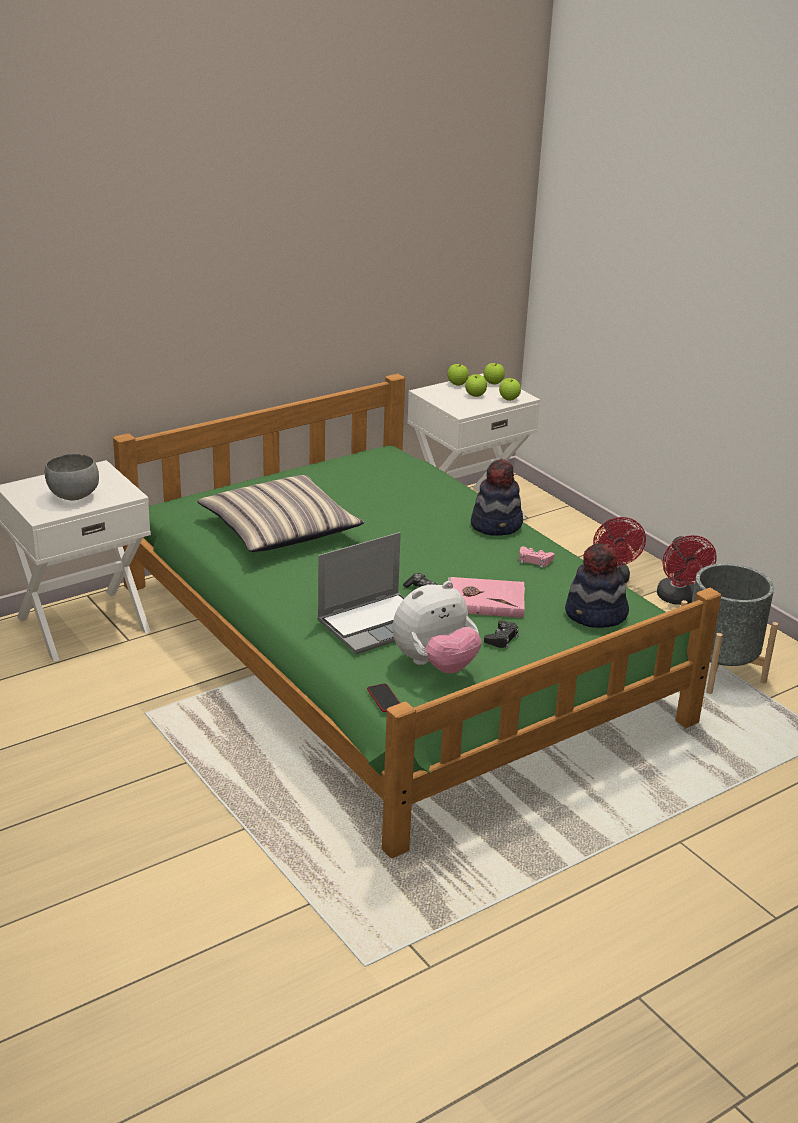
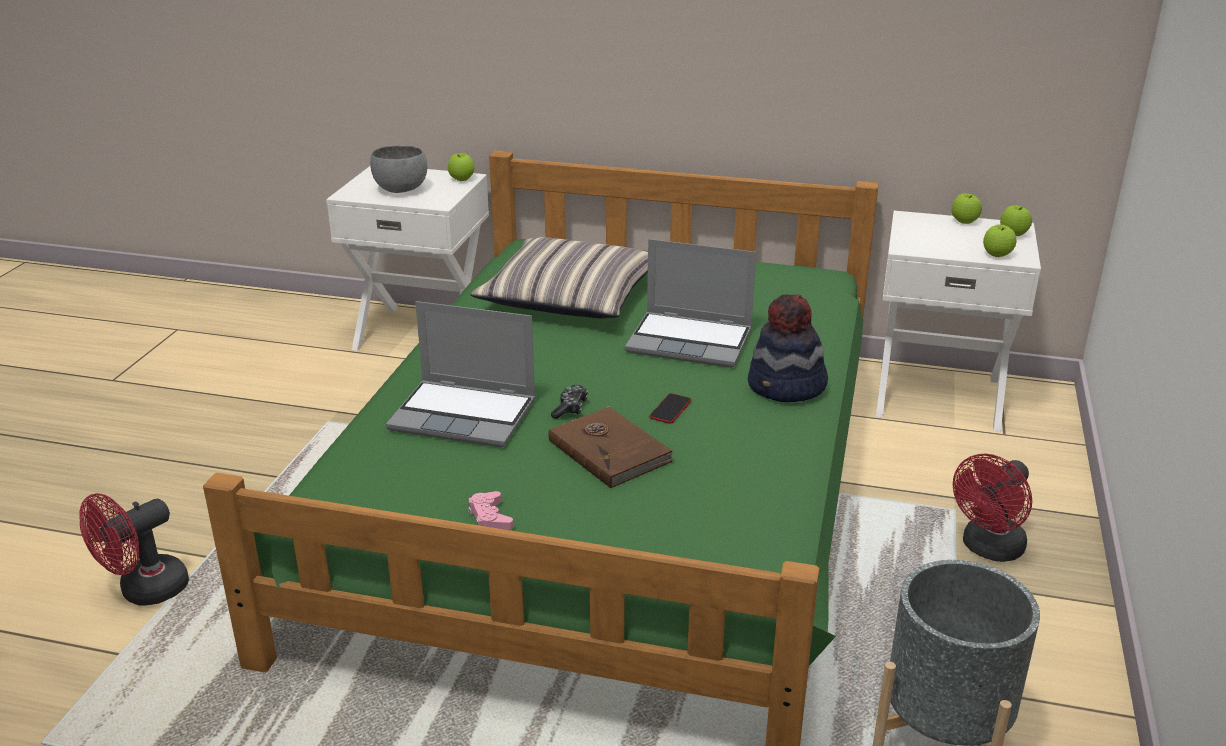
camera: 50 degrees right, 0 degrees up
(384, 698) = (324, 482): phone -> phone (670, 409)
(403, 523) = (691, 341): none -> laptop
(435, 665) = (430, 480): plush toy -> none
(475, 395) = (961, 238): apple -> apple (462, 179)
(485, 600) = (610, 450): pink book -> brown book
(502, 638) = (543, 495): black game controller -> none
(534, 560) = (750, 440): pink game controller -> pink game controller (489, 519)
(595, 615) = (694, 532): hat -> none
(679, 599) = (1046, 620): red fan -> red fan (145, 592)

